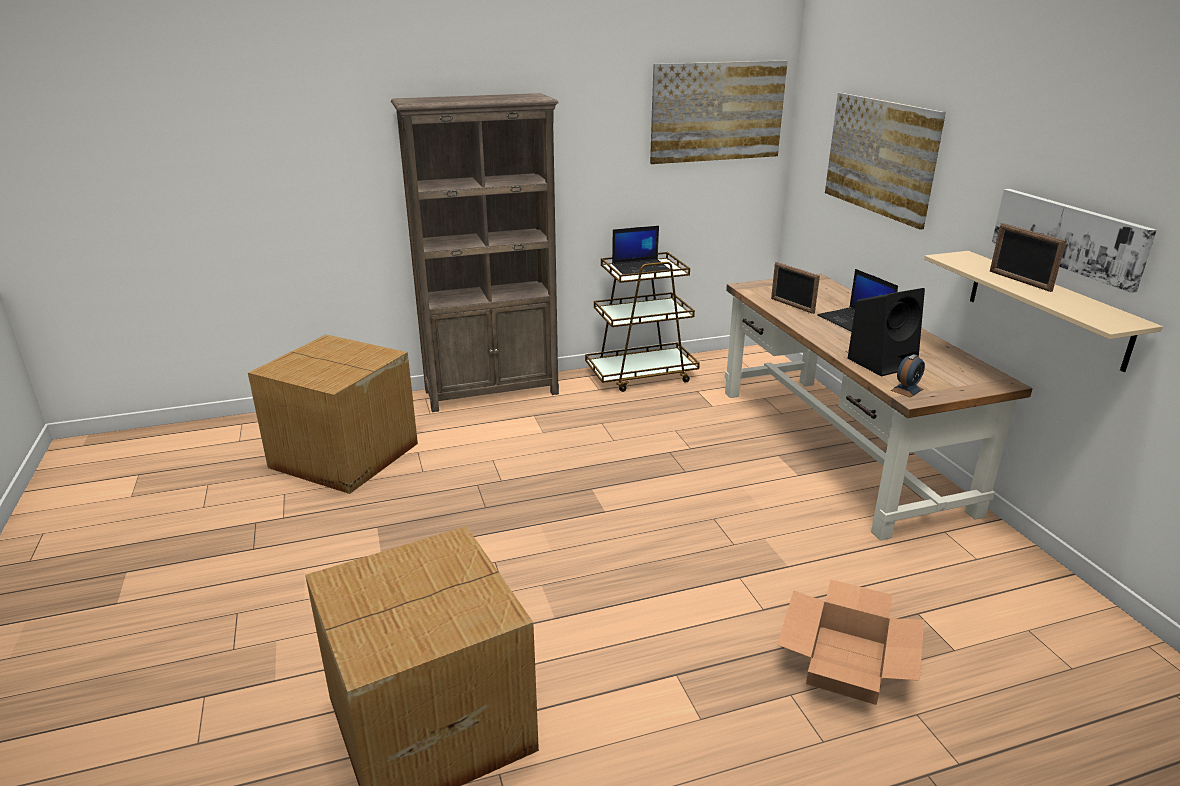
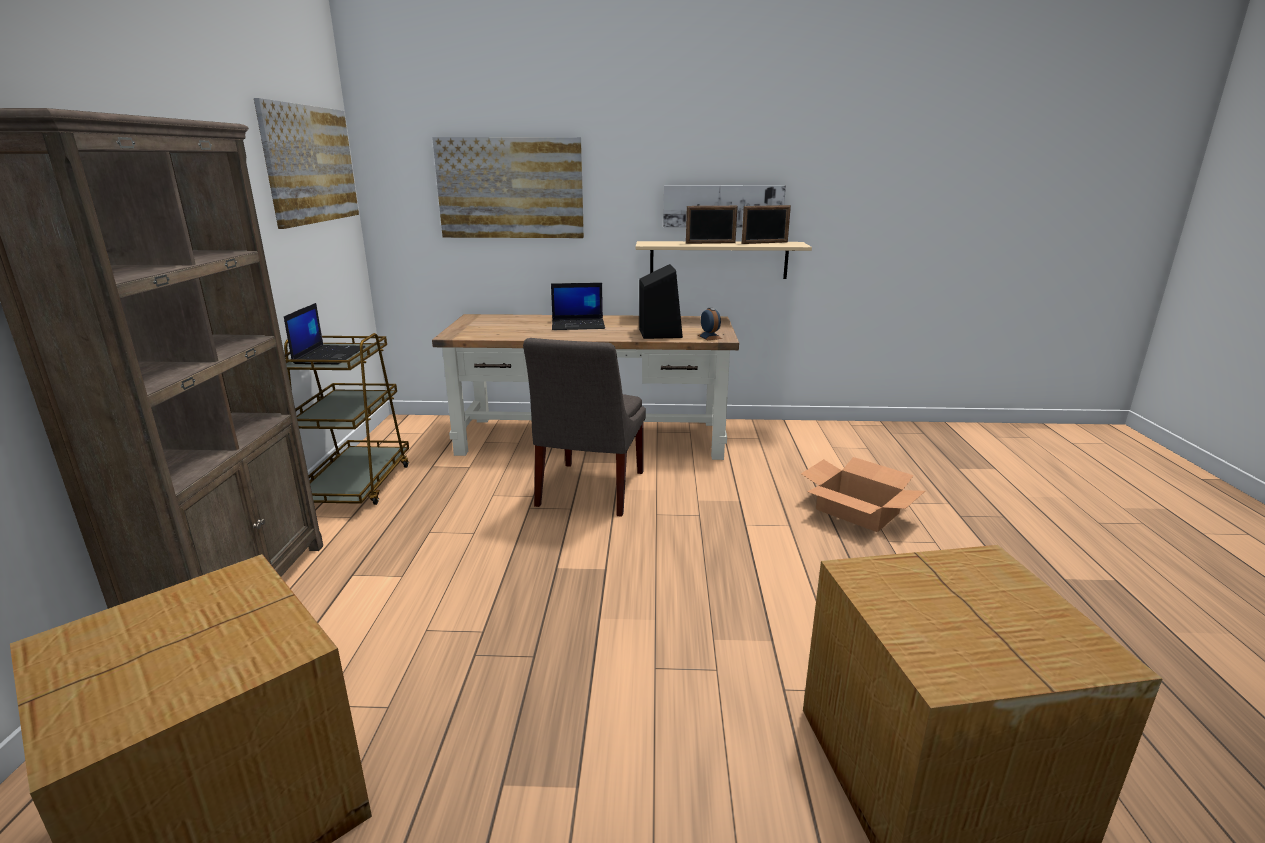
camera: 70 degrees left, 5 degrees down
(724, 472) = (589, 491): none -> grey chair
(792, 306) = (520, 332): picture frame -> picture frame (765, 243)

